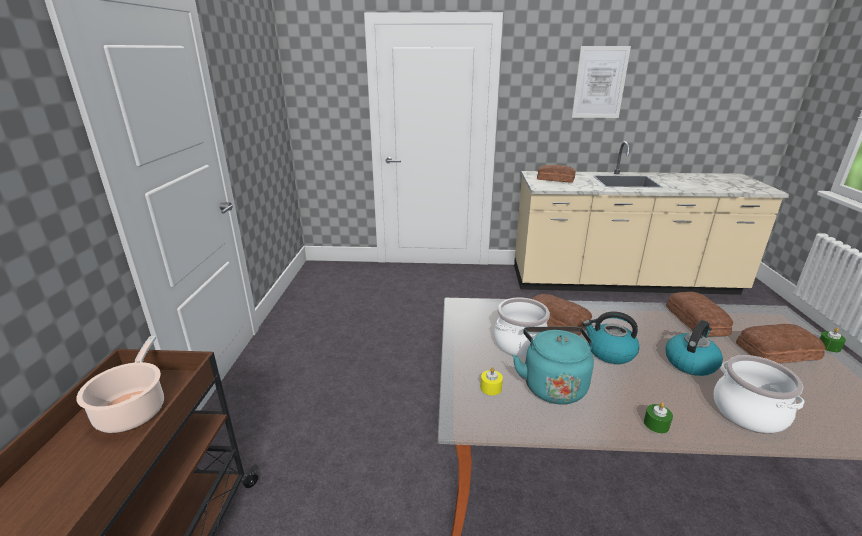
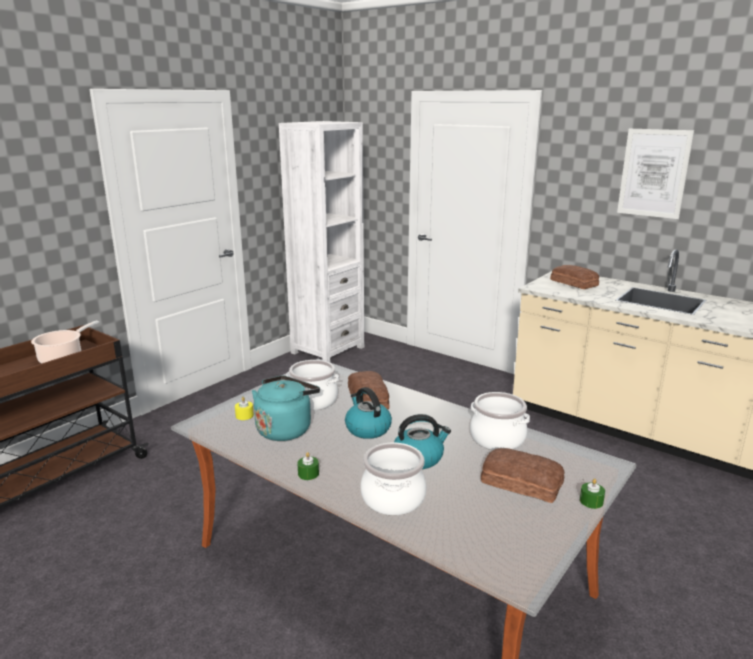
camera: 35 degrees right, 5 degrees down
(315, 287) = (327, 350): none -> white bookcase
(696, 320) = (497, 438): bread -> cooking pot

